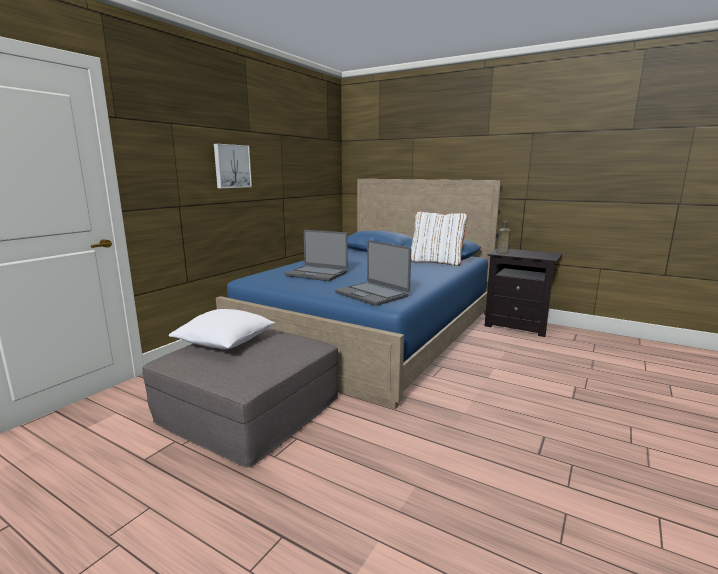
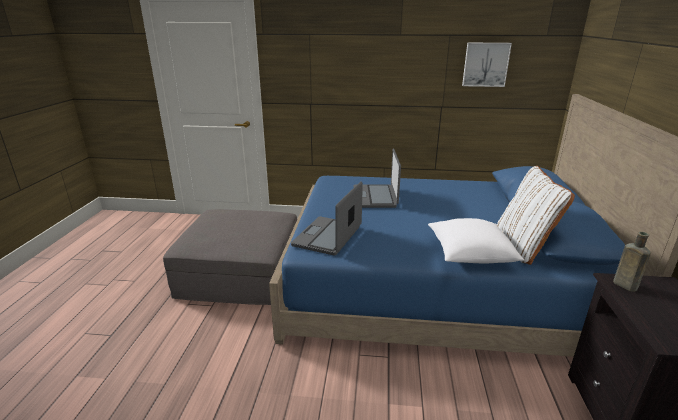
camera: 65 degrees right, 10 degrees up
(225, 343) = (238, 219): white pillow -> white pillow (470, 255)
(231, 166) = (369, 71): picture -> picture (485, 64)

